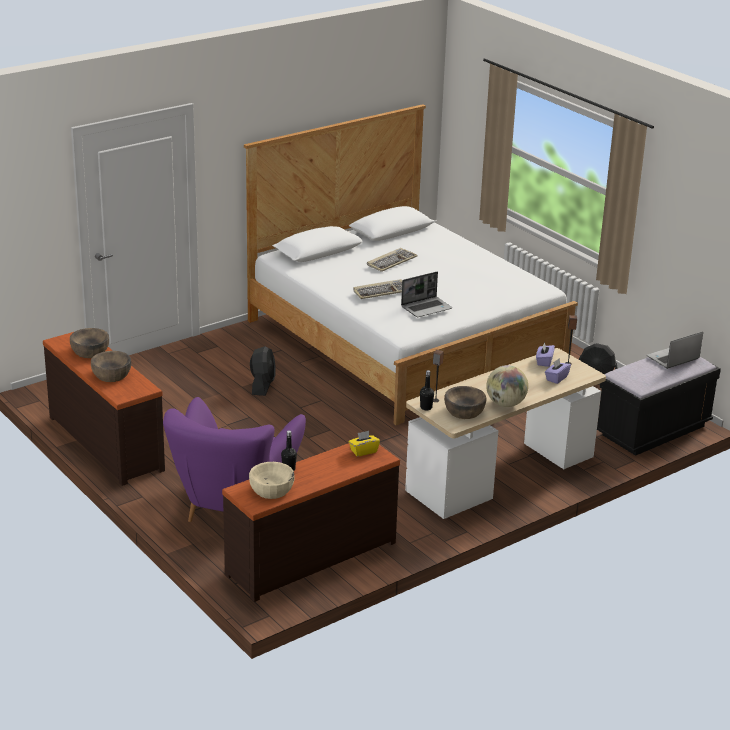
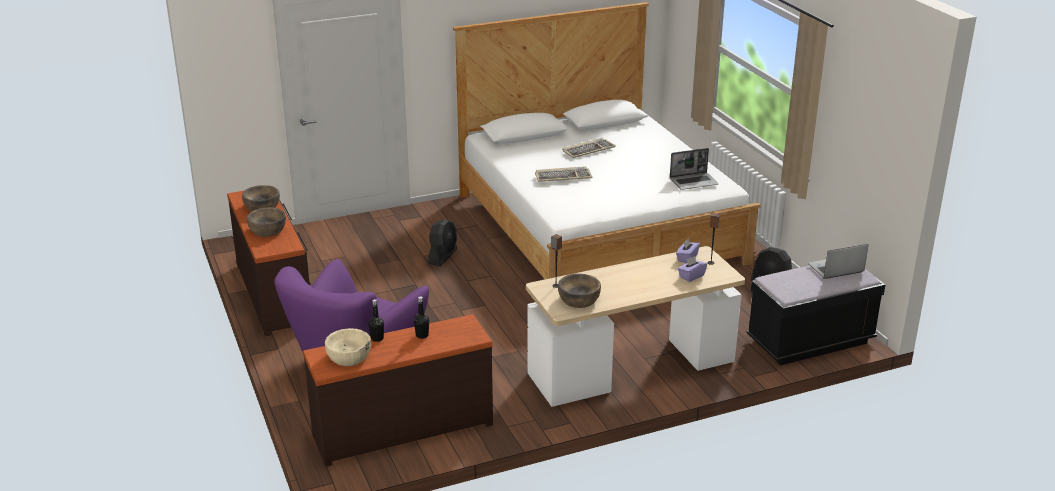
camera: 15 degrees right, 0 degrees up
(363, 451) = (460, 329): yellow tissue box -> none
(426, 308) = (598, 195): laptop -> laptop (694, 182)
(426, 407) = (542, 292): black bottle -> black bottle (422, 335)
(505, 404) = (625, 297): globe -> none

